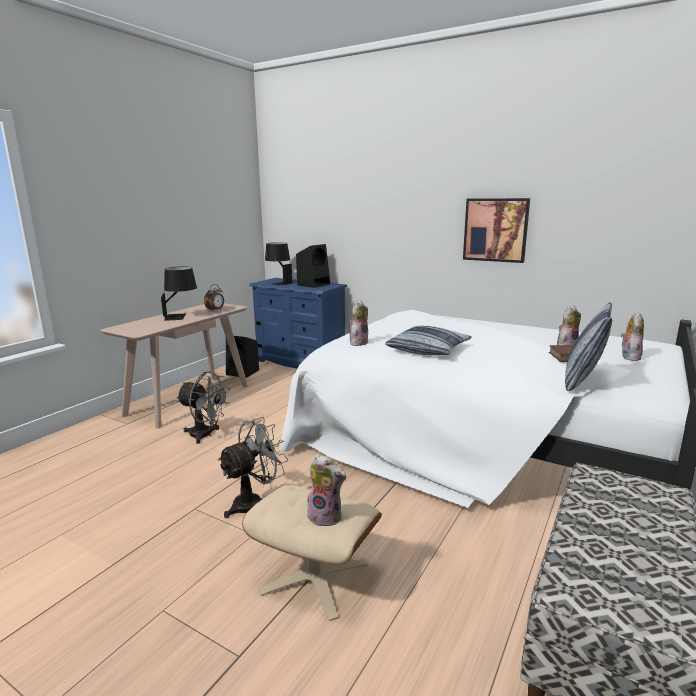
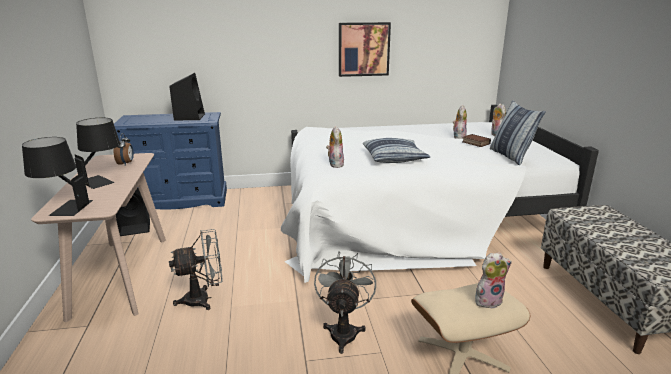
camera: 40 degrees left, 5 degrees up
(279, 282) = (145, 120): black table lamp -> black table lamp (63, 207)

